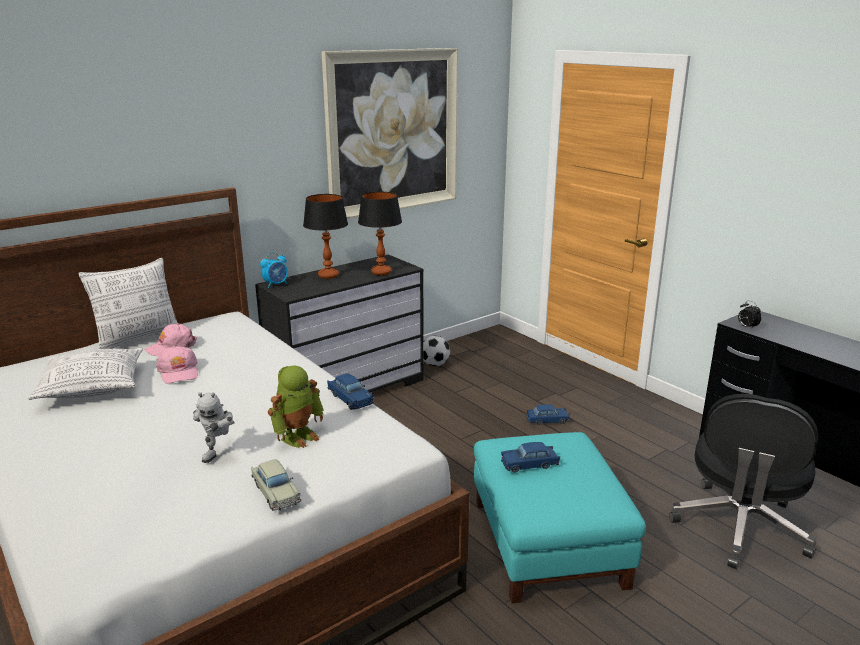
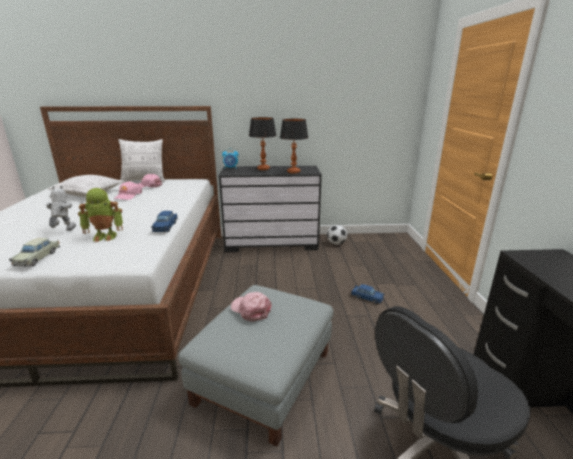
camera: 35 degrees right, 0 degrees up
(219, 452) = (64, 232): toy robot -> toy robot turned 135 degrees clockwise
(393, 132) = (326, 83): picture -> none
(529, 464) = (251, 310): blue toy car -> pink cap
(546, 542) = (263, 376): turquoise ottoman -> grey ottoman
(747, 327) = (528, 261): alarm clock -> none

